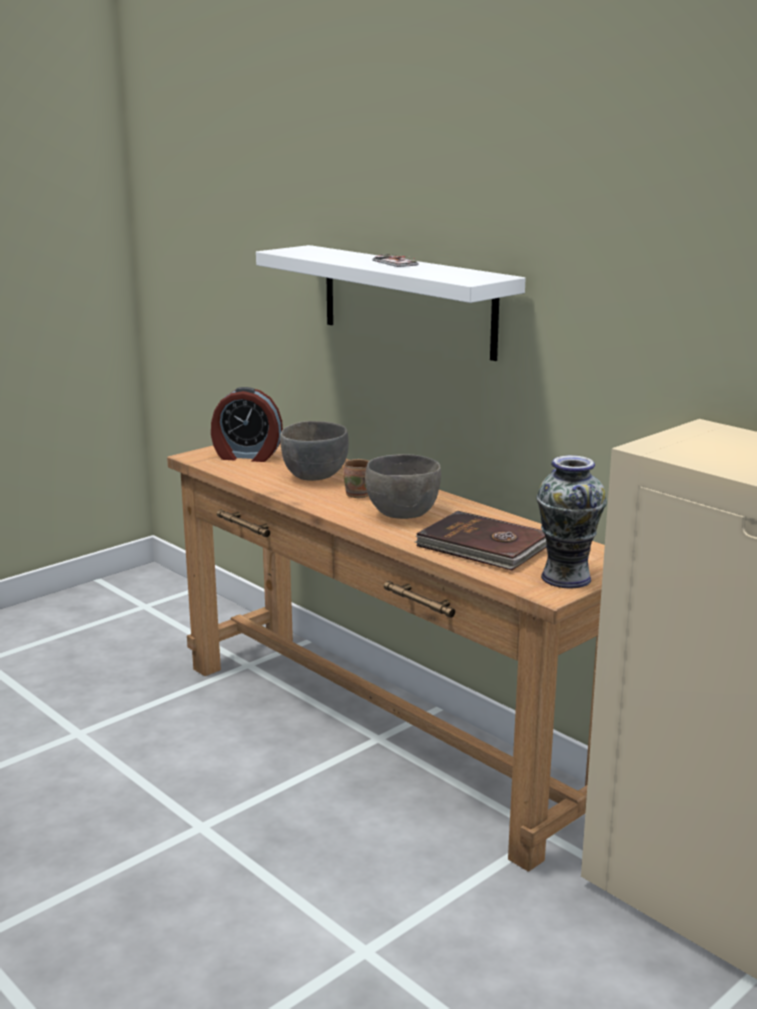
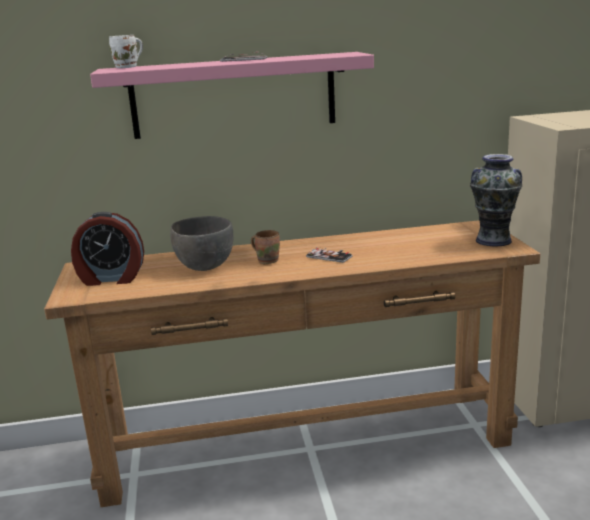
camera: 55 degrees left, 0 degrees up
(247, 456) = (111, 279): alarm clock -> alarm clock turned 45 degrees clockwise
(313, 249) = (128, 67): none -> white mug
(402, 515) = (329, 257): grey bowl -> phone
(407, 300) = (233, 95): white shelf -> pink shelf
(483, 547) = (418, 248): brown book -> none

